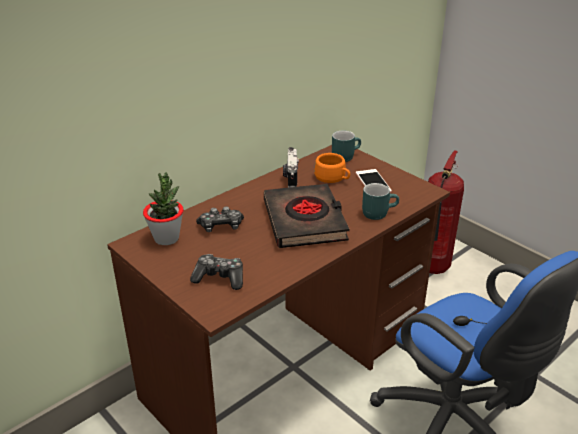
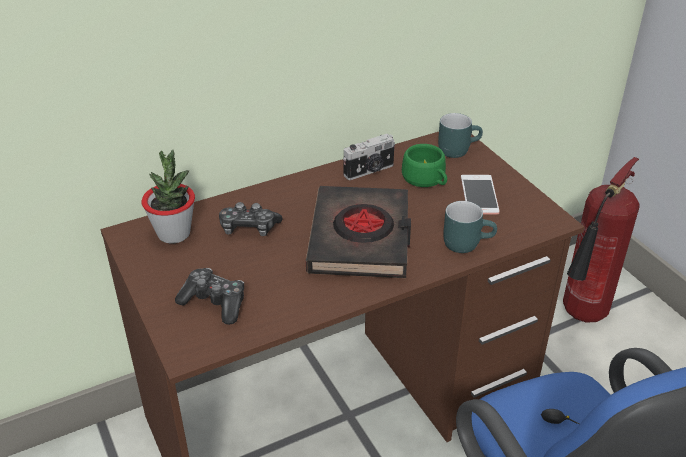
camera: 15 degrees right, 5 degrees up
(290, 178) = (369, 171): camera -> camera turned 135 degrees counterclockwise
(333, 178) = (426, 180): orange cup -> green cup

